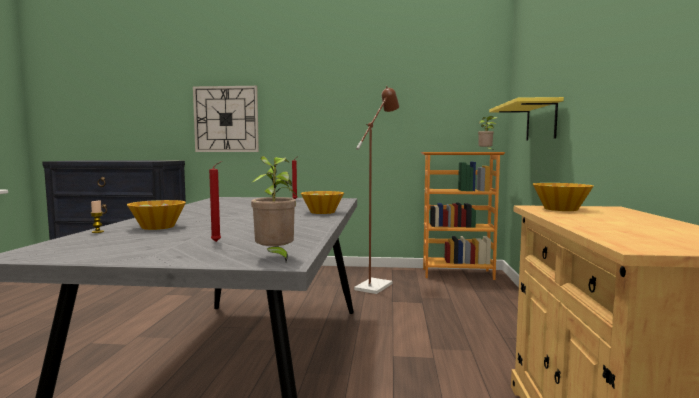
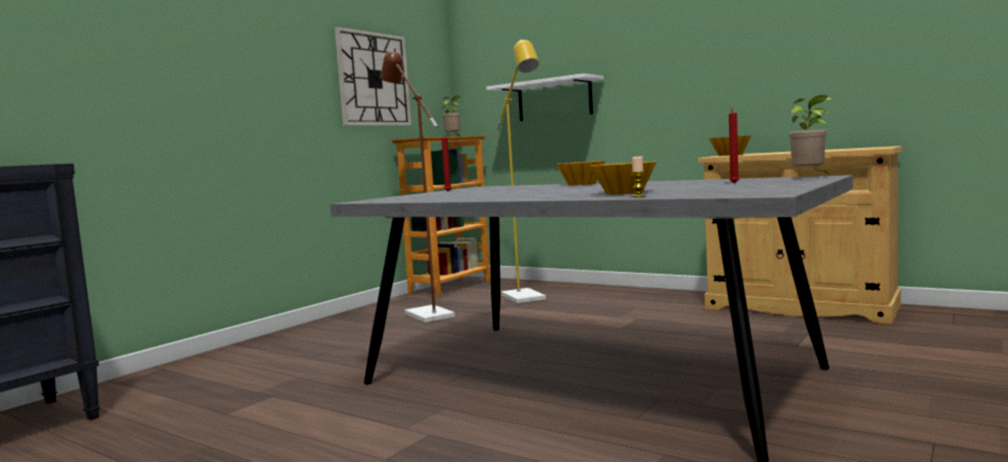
camera: 60 degrees left, 0 degrees up
(226, 119) = (107, 81): wall clock -> wall clock (373, 79)
(453, 302) = (526, 298): none -> yellow floor lamp
(541, 121) = (554, 100): yellow shelf -> white shelf

